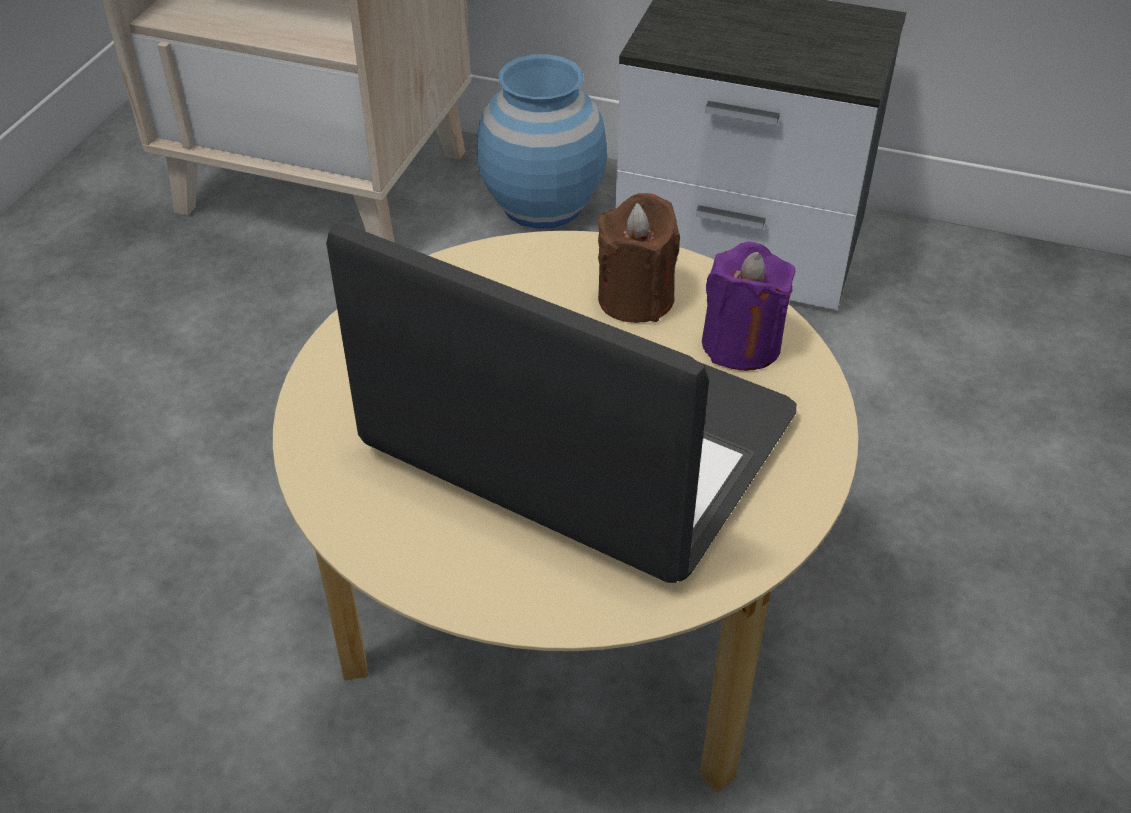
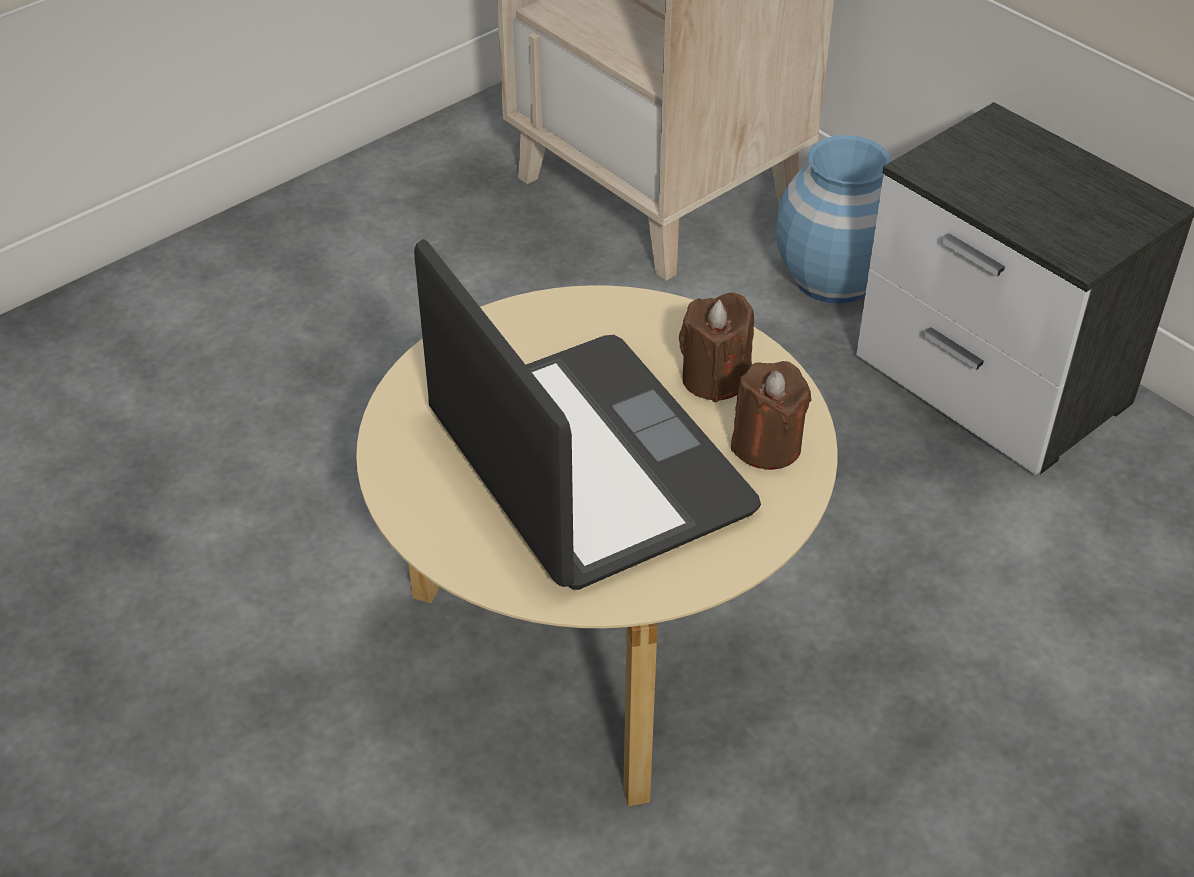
camera: 30 degrees right, 0 degrees up
(741, 345) = (766, 445): purple candle -> brown candle

